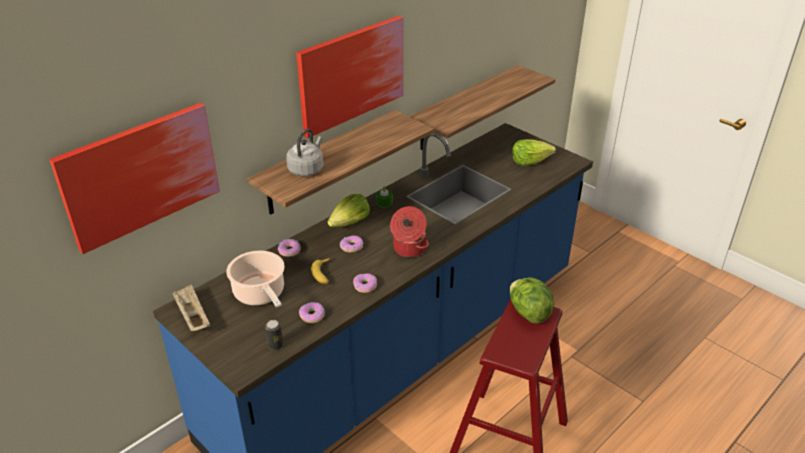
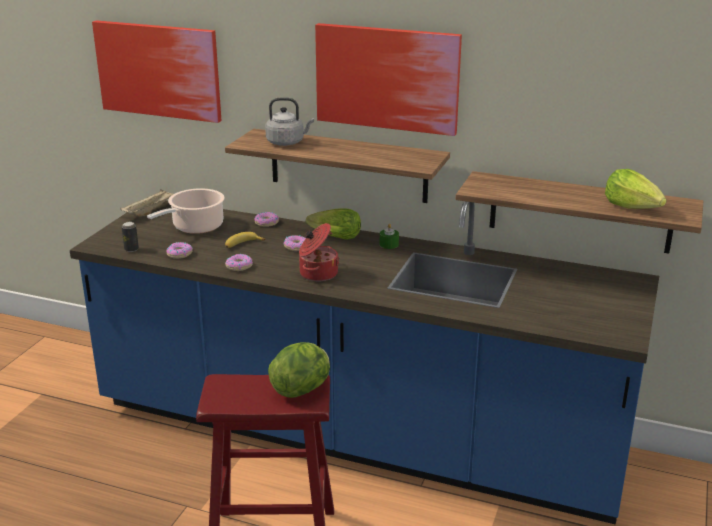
camera: 65 degrees right, 10 degrees down
(530, 161) = (582, 308): lettuce -> lettuce (632, 207)

